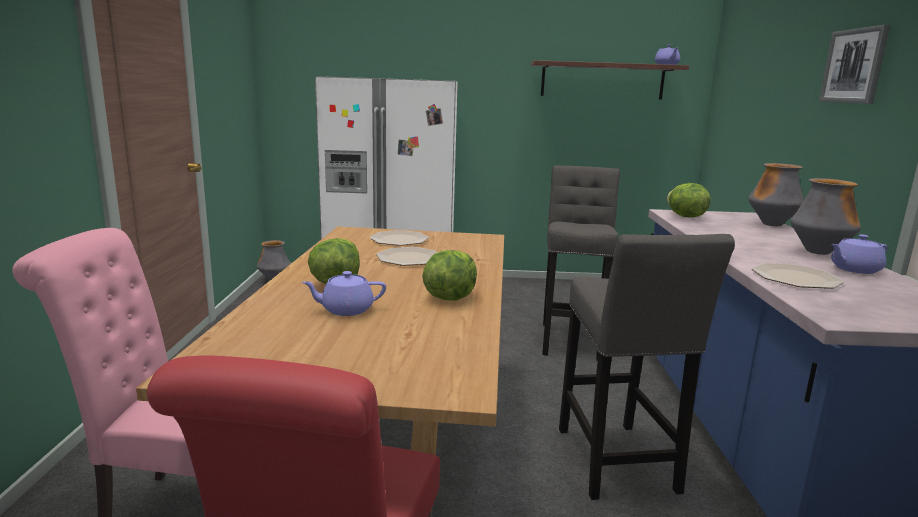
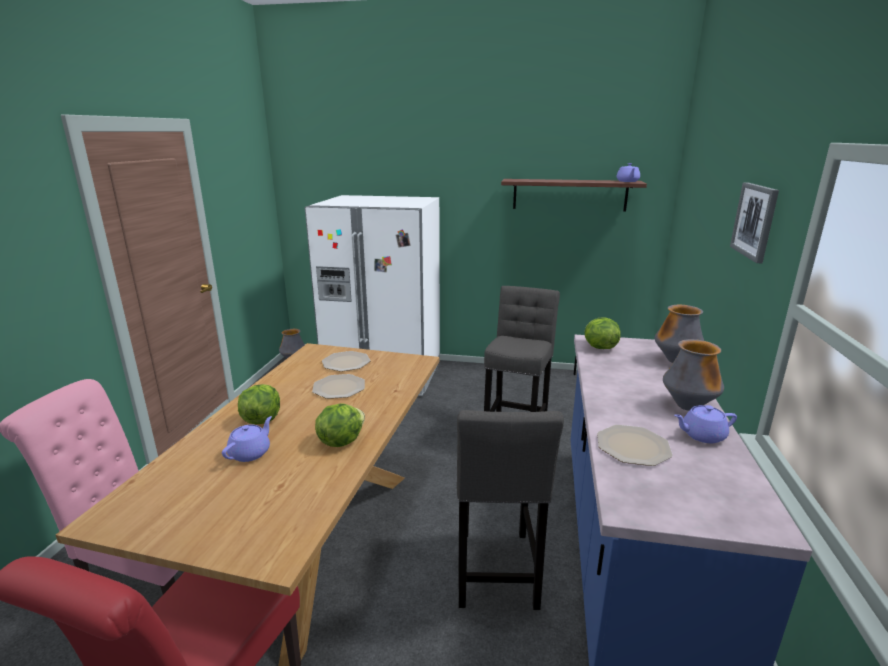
camera: 10 degrees right, 5 degrees up
(346, 310) = (250, 453): purple teapot -> purple teapot turned 120 degrees clockwise

